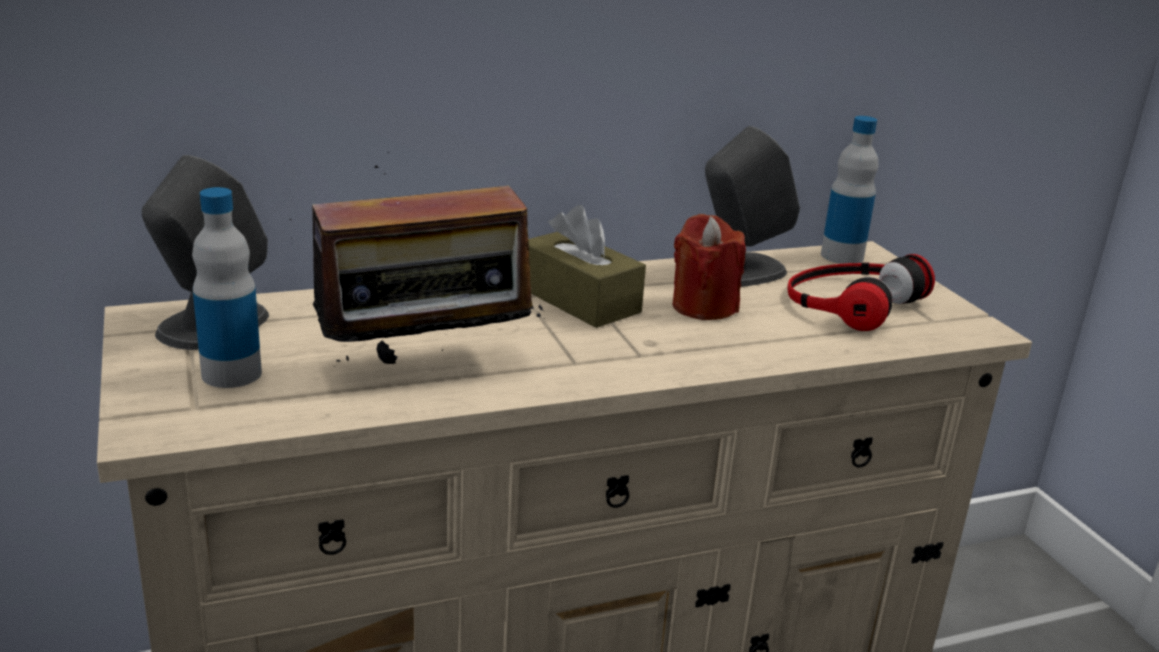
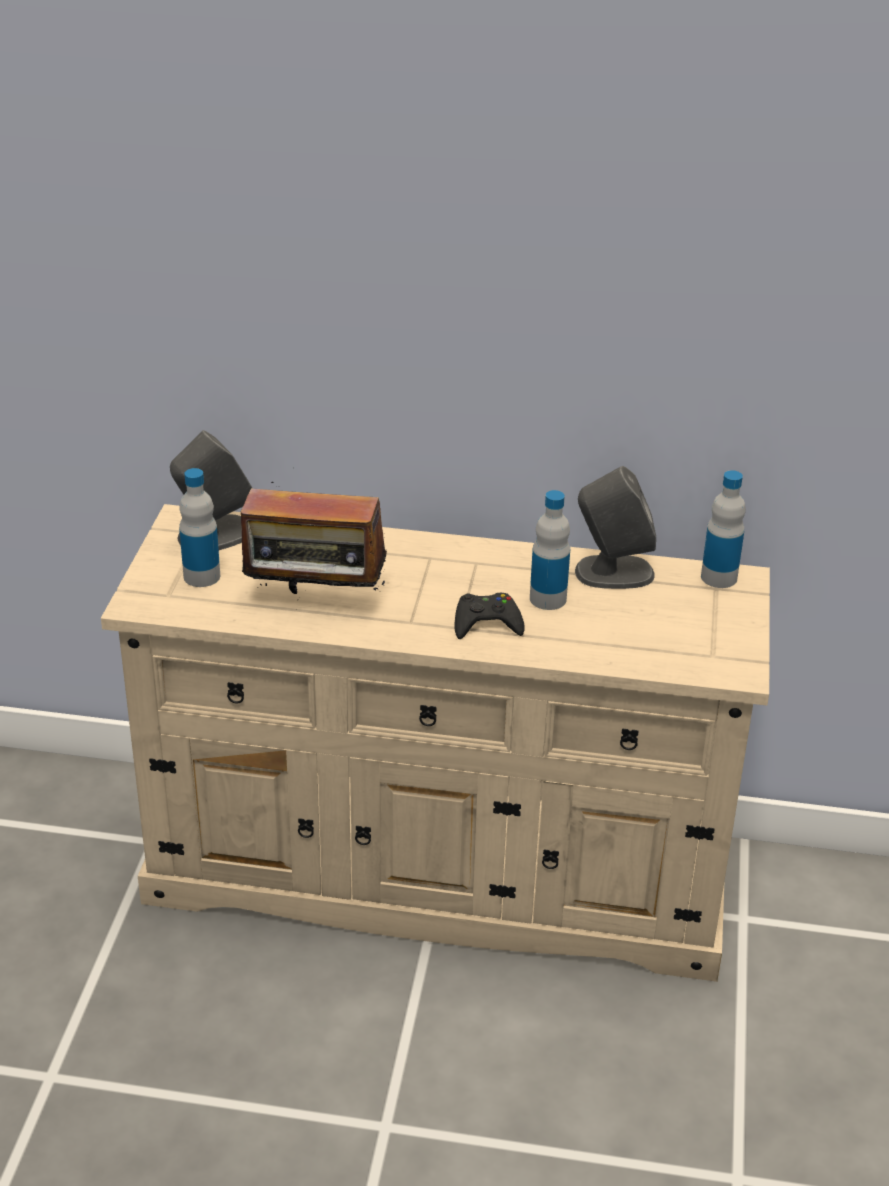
camera: 30 degrees right, 10 degrees up
(579, 300) = (464, 571): brown tissue box -> none
(666, 343) = (486, 623): none -> black game controller
(703, 307) = (548, 599): red candle -> bottle
(849, 301) = (667, 622): headphones -> none

